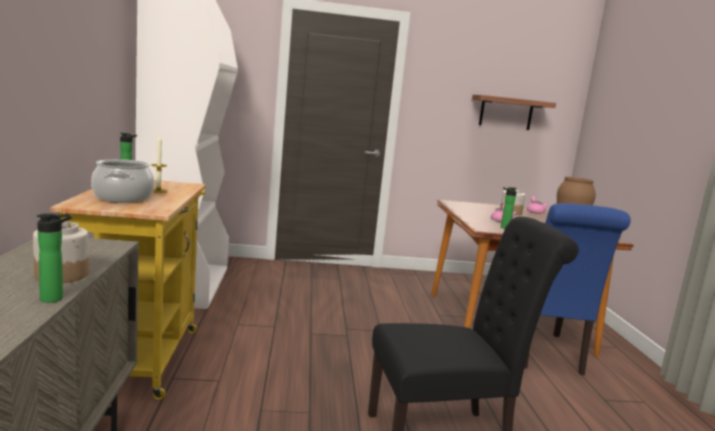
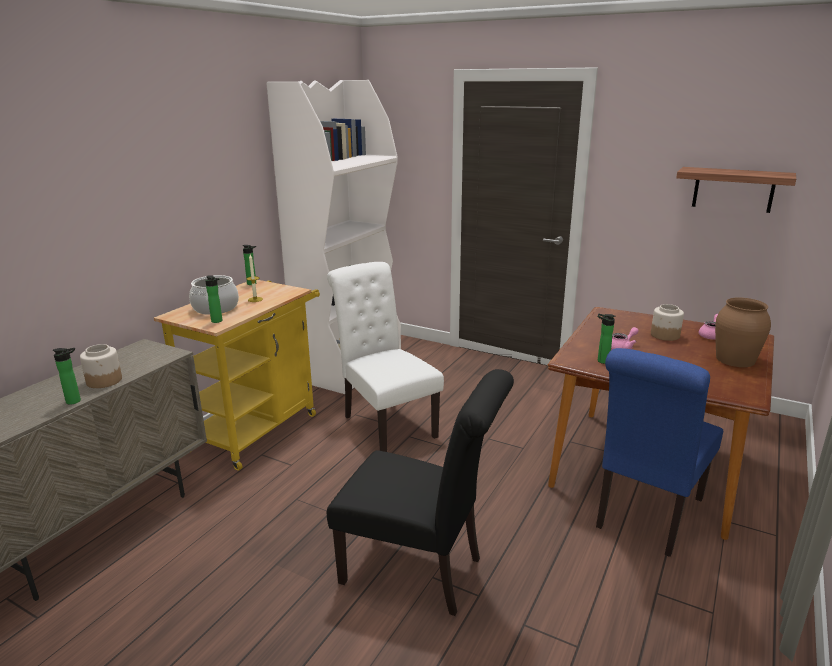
camera: 35 degrees right, 10 degrees up
(150, 207) = (218, 321): none -> bottle
(277, 327) = (385, 424): none -> white chair

